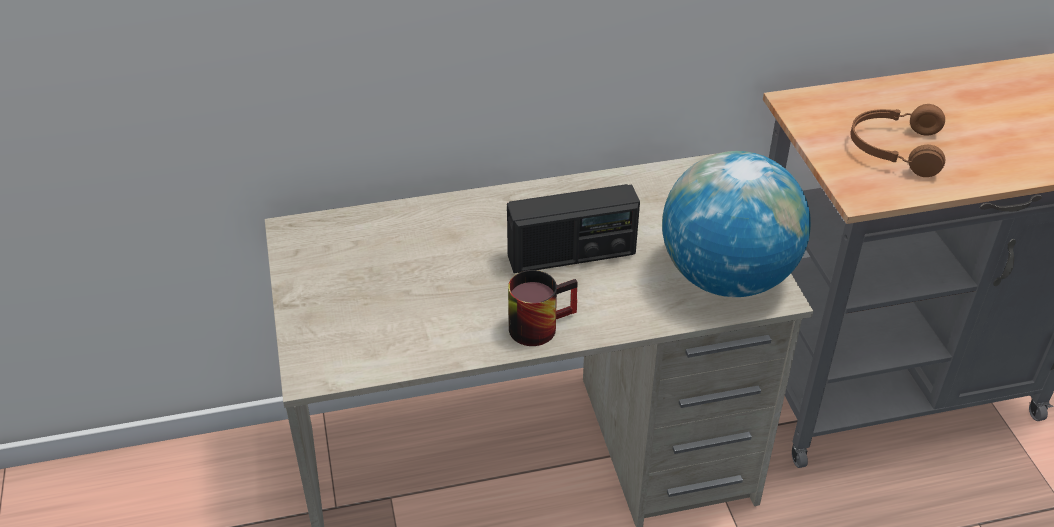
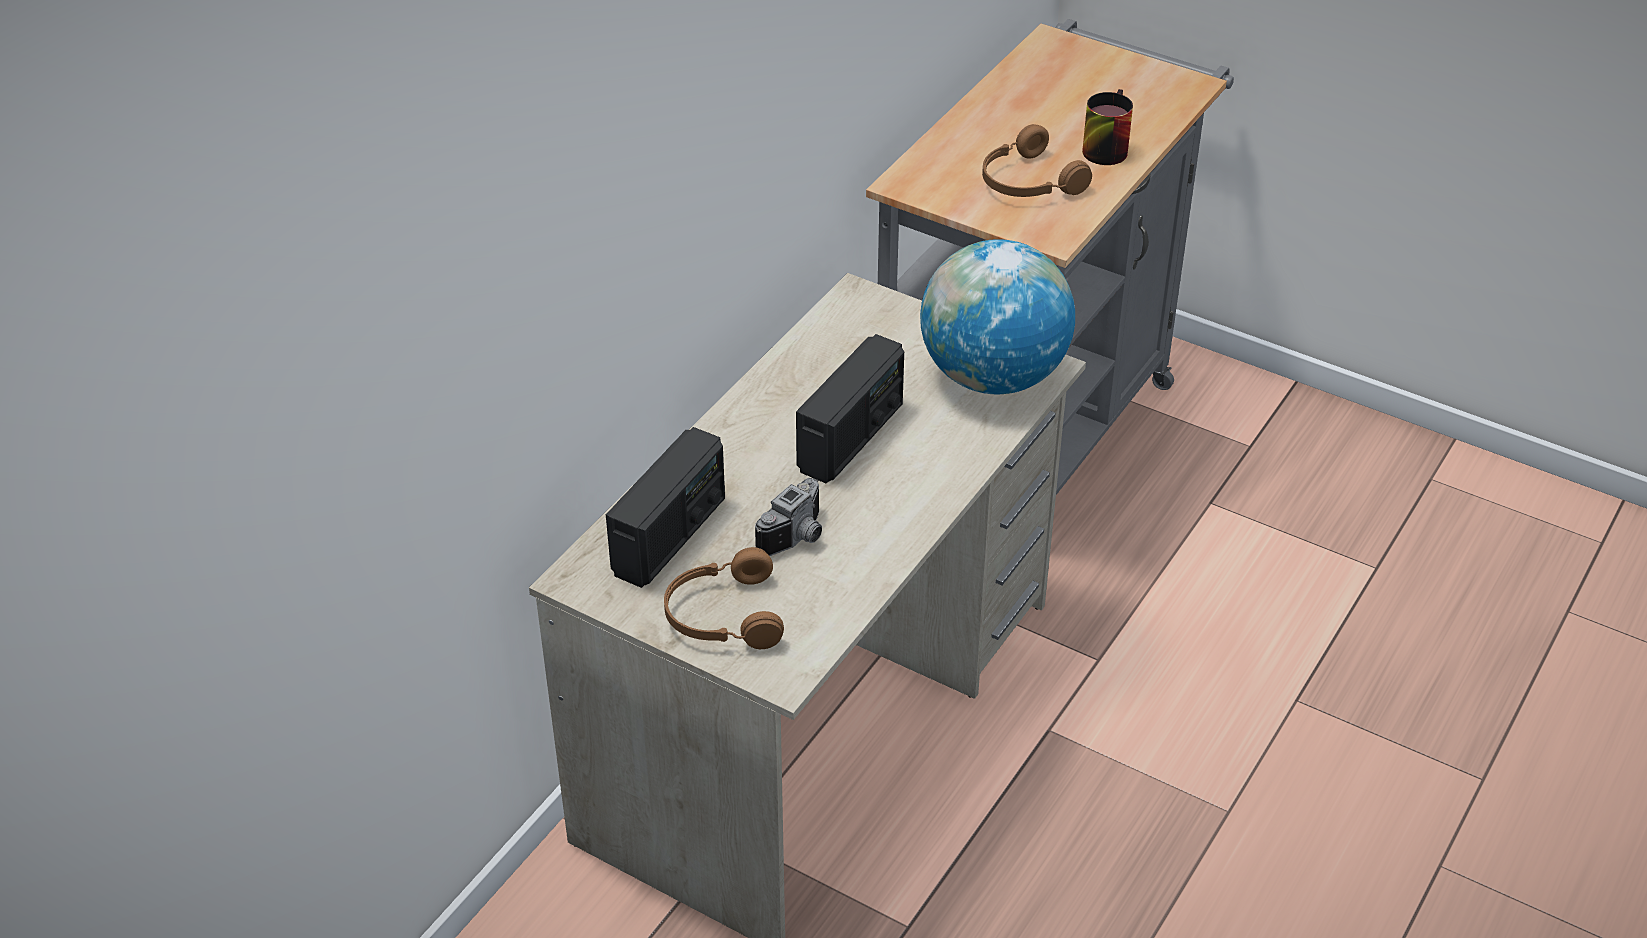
camera: 45 degrees left, 0 degrees up
(334, 310) = (722, 616): none -> brown headphones
(377, 242) = (670, 536): none -> radio
(447, 295) = (798, 538): none -> camera
(538, 323) = (904, 509): mug -> mug (1103, 146)

